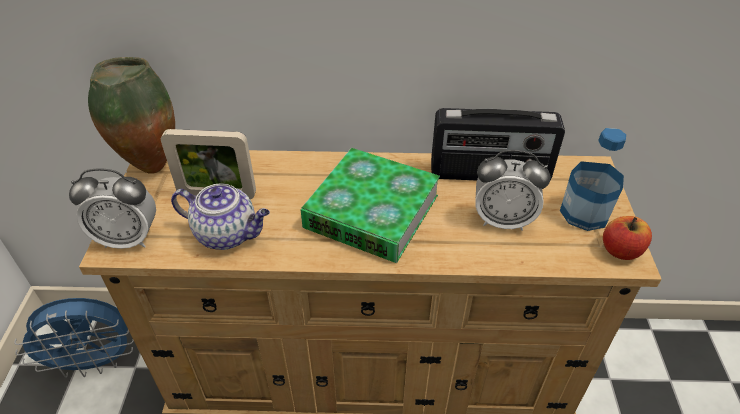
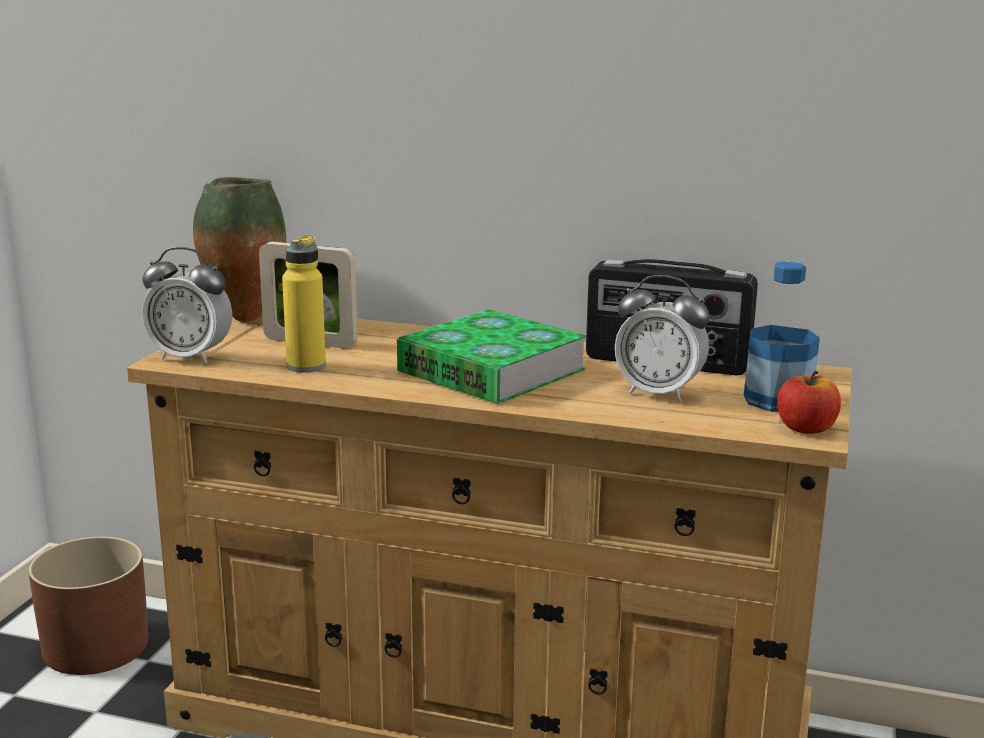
camera: 15 degrees right, 25 degrees down
(95, 362) = (97, 646): blue fan -> brown planter
(228, 234) = (306, 366): teapot -> yellow bottle

